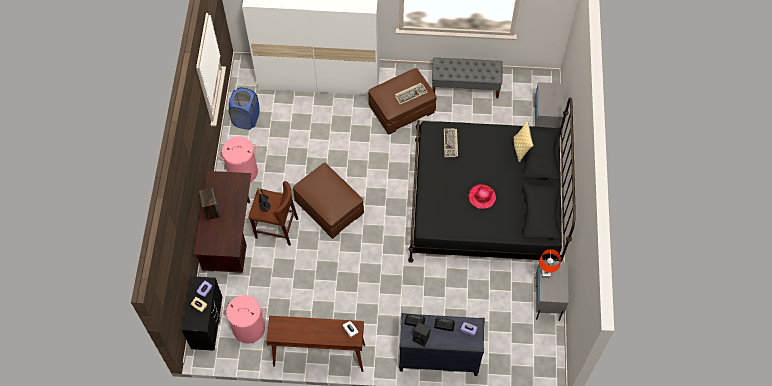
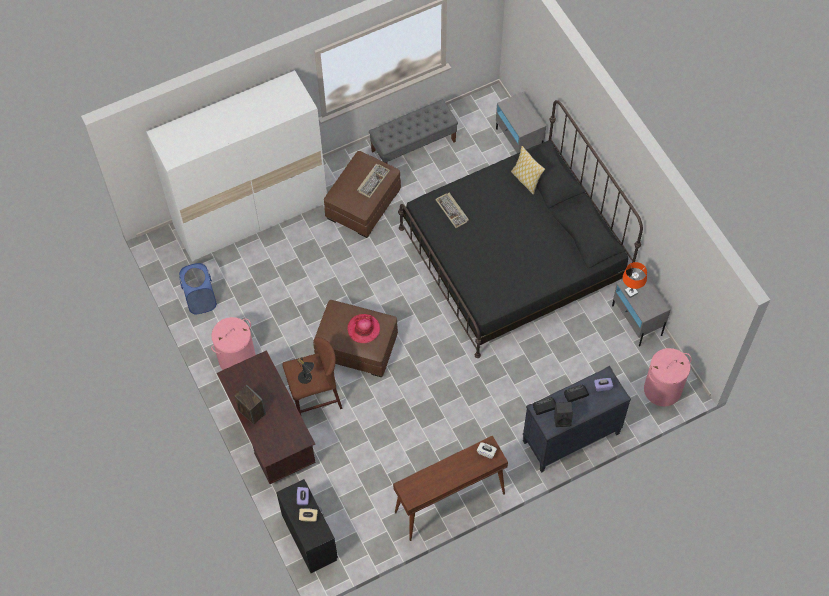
camera: 30 degrees left, 0 degrees up
(248, 328) = (357, 517): pink laundry basket -> pink laundry basket (662, 389)
(482, 197) = (520, 249): hat -> hat (363, 329)

